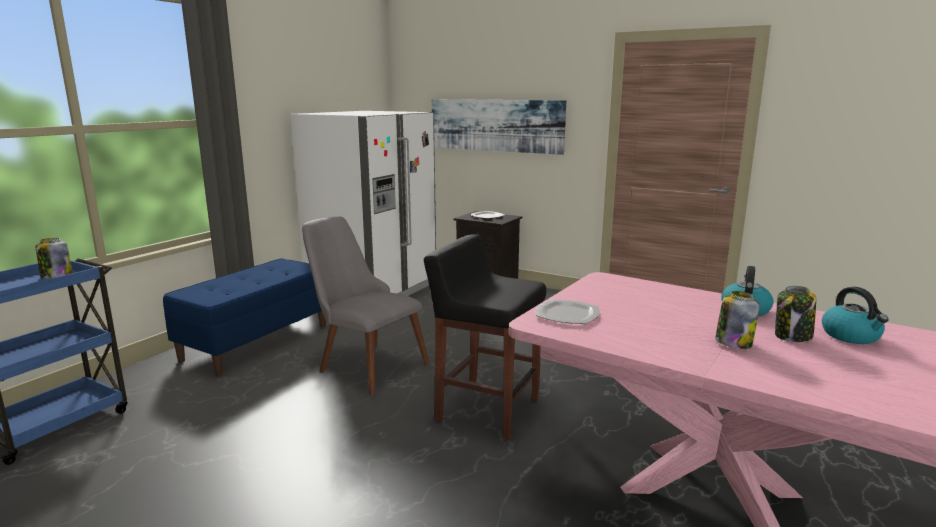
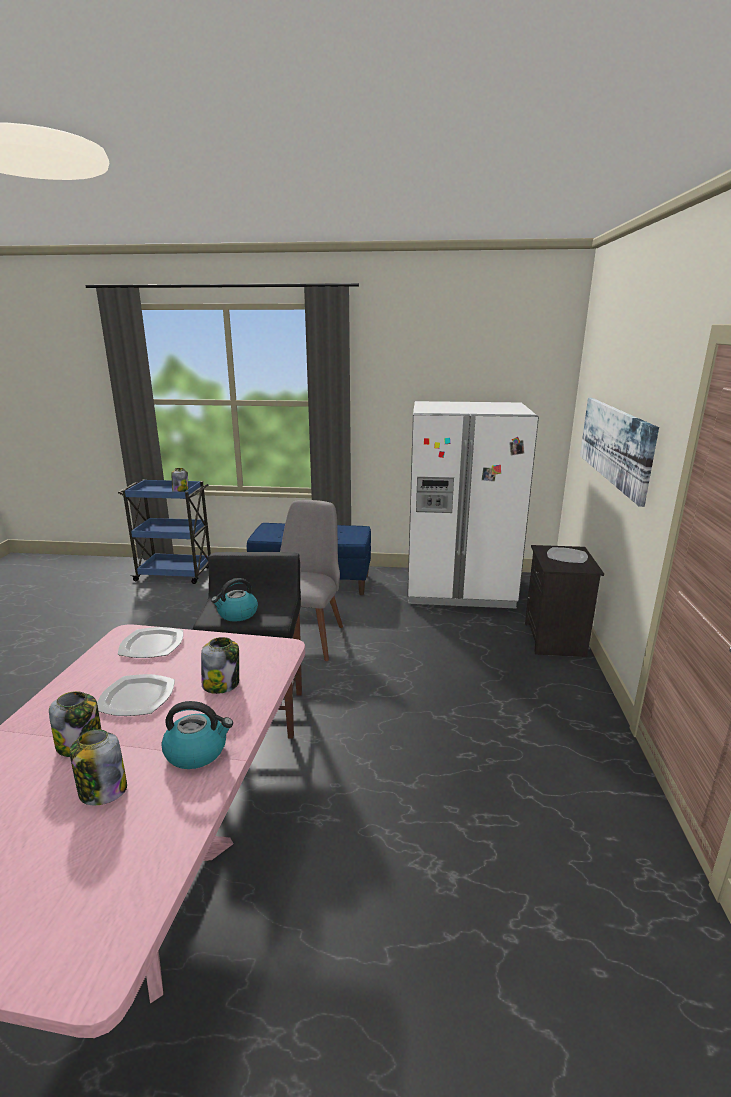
camera: 65 degrees right, 5 degrees up
(653, 297) = (222, 684): none -> jar
(665, 323) = (137, 698): none -> plate
(851, 336) = (106, 848): kettle -> kettle (237, 614)

